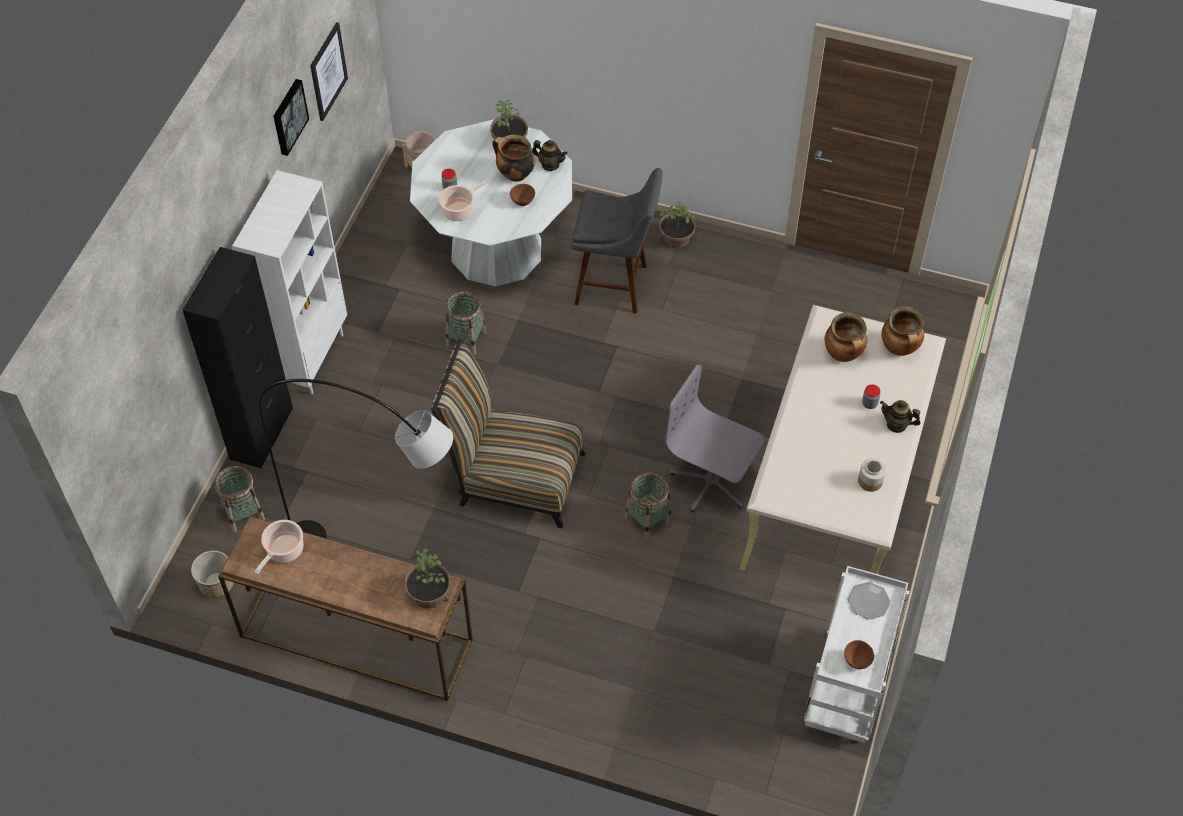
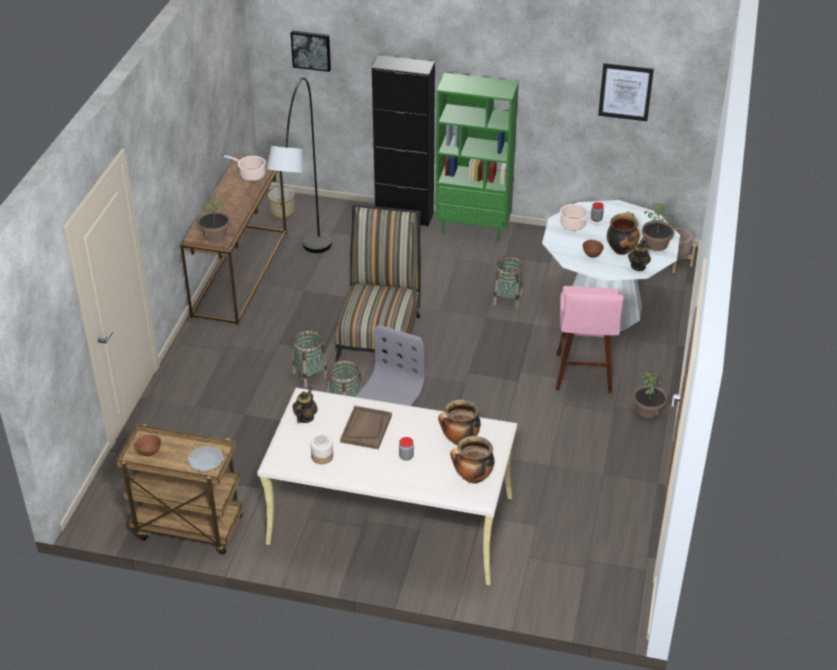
camera: 85 degrees right, 15 degrees down
(243, 513) = (338, 216): basket -> basket (310, 375)
(288, 116) = (559, 69): picture -> picture (311, 50)
(310, 358) = (473, 229): white bookcase -> green bookcase
(615, 285) = (583, 376): grey stool -> pink stool
(825, 438) = (366, 428): none -> brown tray
(847, 689) = (187, 528): white cart -> brown cart
(896, 425) = (384, 474): teapot -> teapot (305, 417)

